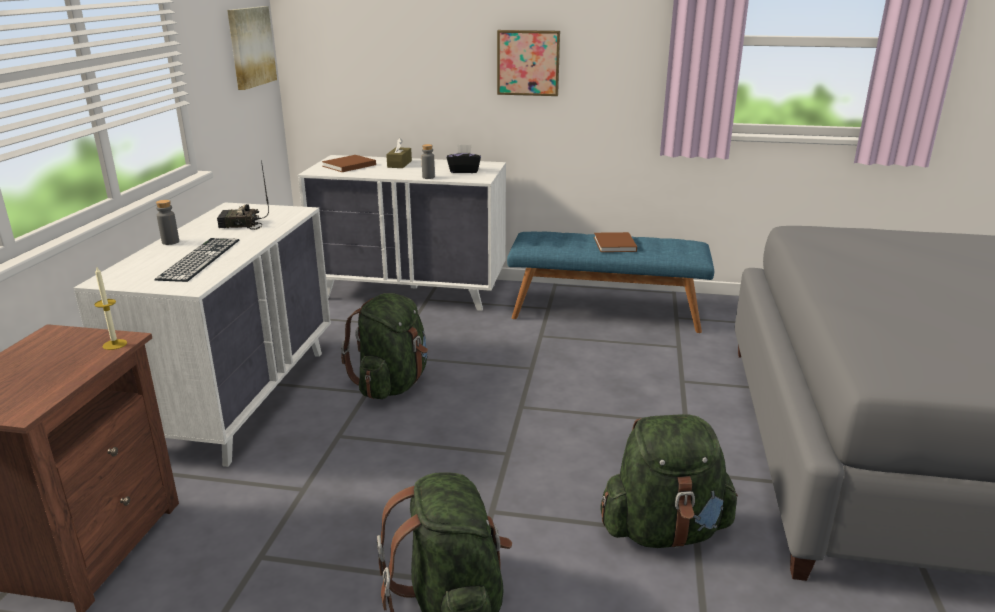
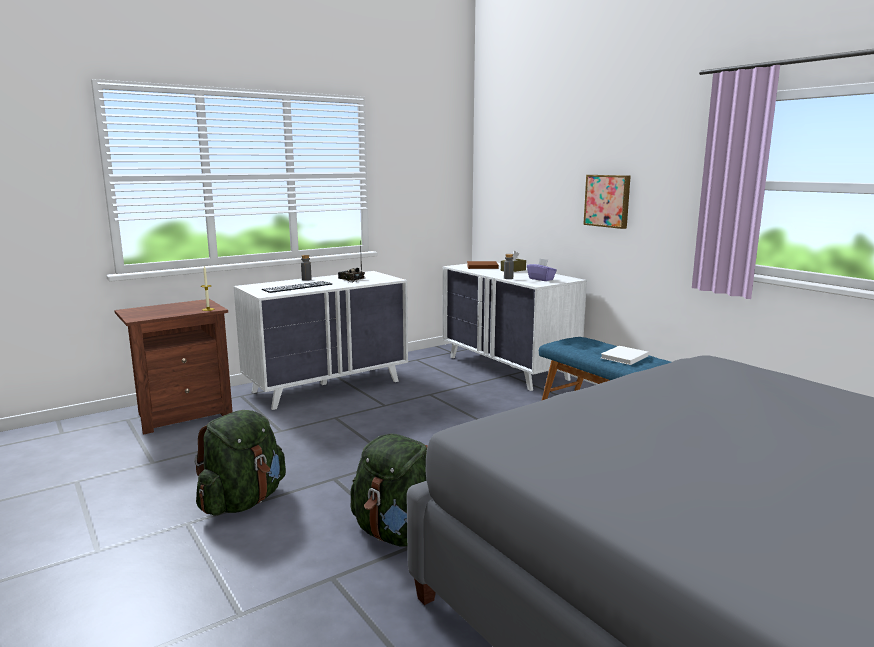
camera: 45 degrees right, 10 degrees down
(250, 47) = (442, 182): picture -> none
(392, 384) = (403, 407): green backpack -> none
(464, 171) = (541, 279): black tissue box -> purple tissue box
(615, 245) = (623, 357): brown book -> white book

